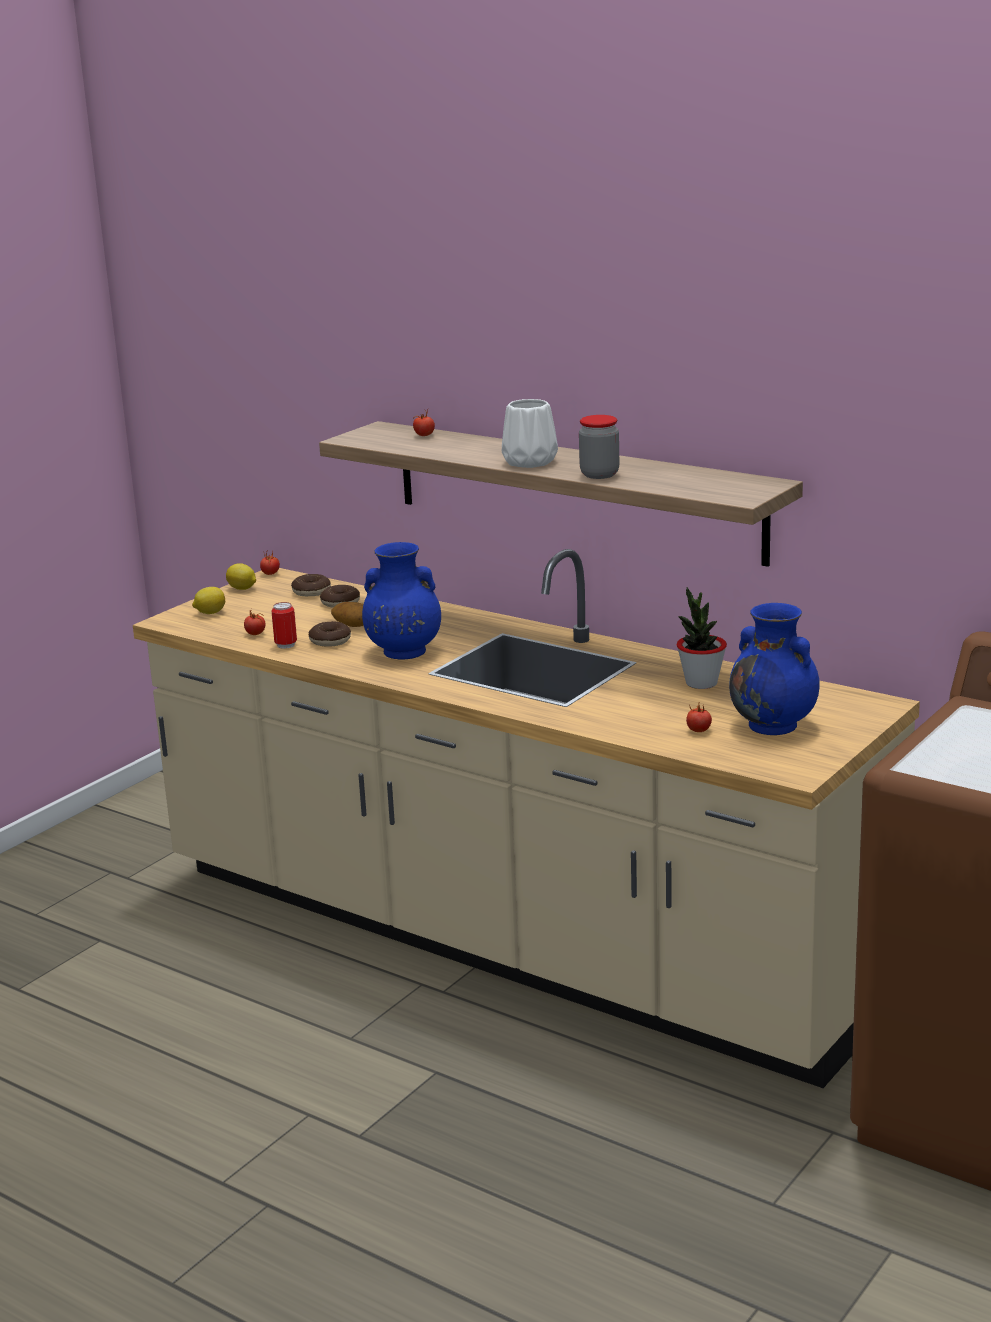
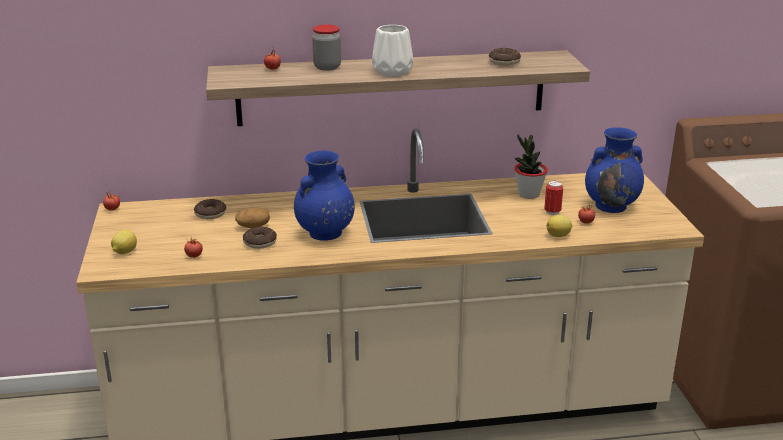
camera: 45 degrees left, 5 degrees up
(242, 589) = (113, 226): lemon -> lemon (559, 235)
(286, 645) = (234, 256): can -> can (552, 212)
(311, 592) = (172, 212): donut -> donut (504, 62)
(599, 474) = (455, 70): jar -> jar (327, 67)

